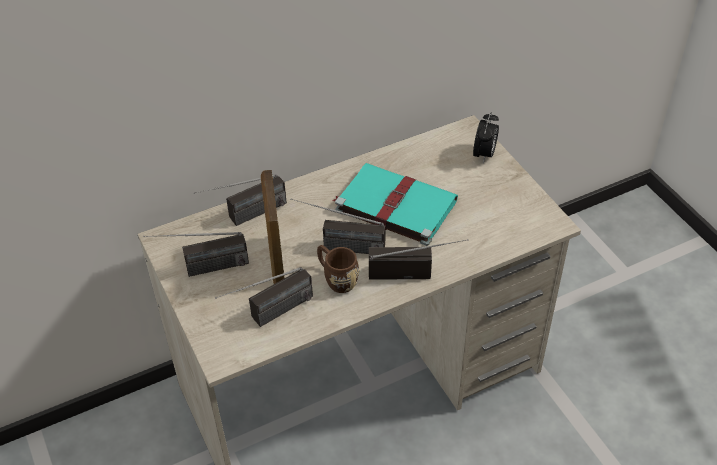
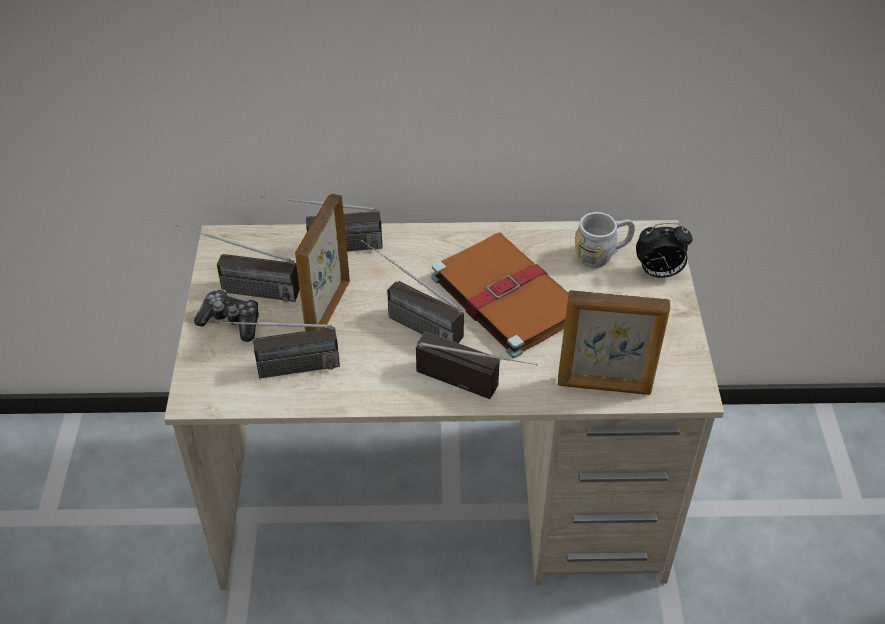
camera: 25 degrees right, 0 degrees up
(211, 295) = (231, 321): none -> game controller
(336, 278) = (380, 356): brown mug -> none
(394, 205) = (504, 295): turquoise book -> brown book
(440, 155) = (602, 255): none -> grey mug
(484, 155) = (658, 273): alarm clock -> alarm clock turned 45 degrees clockwise
(498, 242) = (604, 386): none -> picture frame

